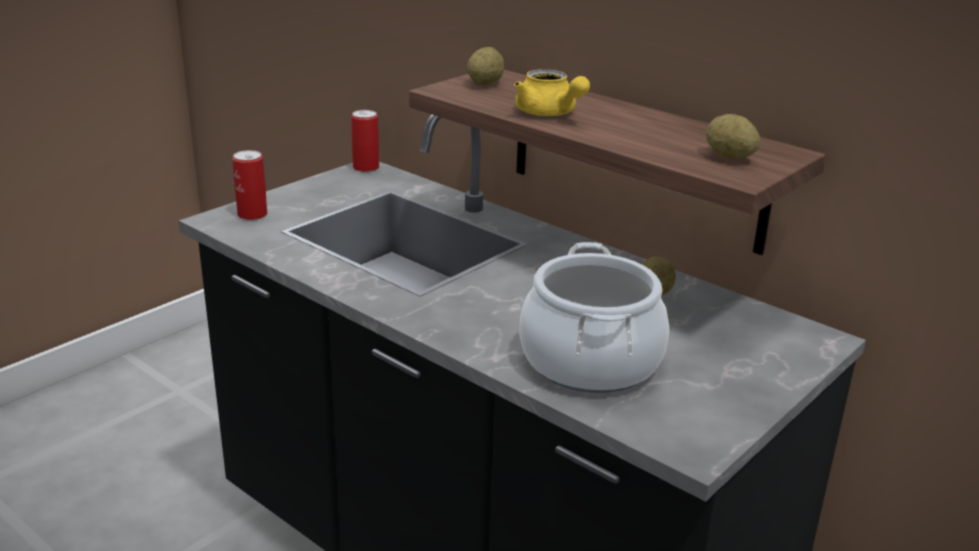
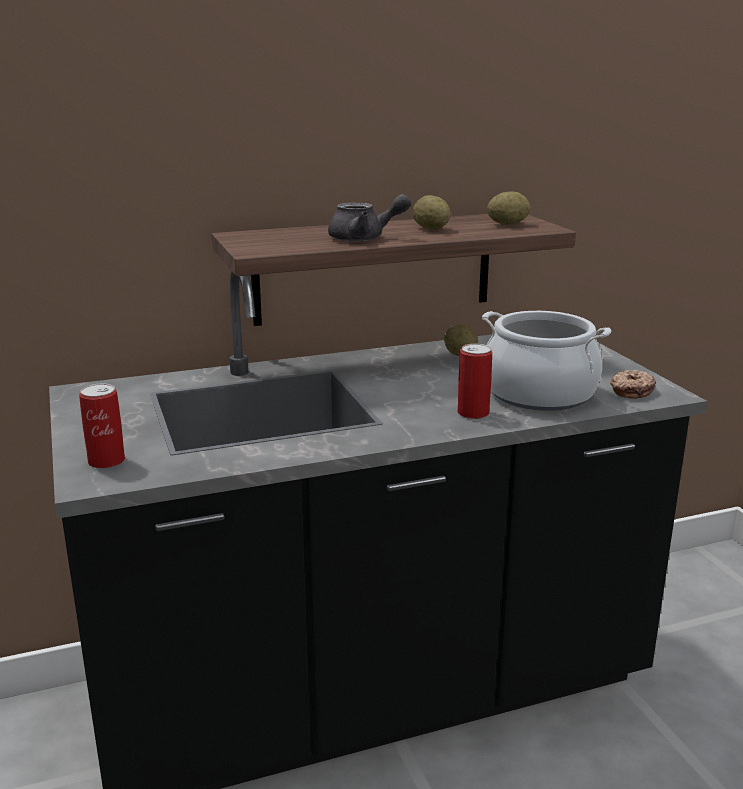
camera: 60 degrees left, 5 degrees down
(366, 167) = (76, 391): can -> can (473, 413)
(485, 83) = (259, 240): potato -> potato (431, 229)
(549, 114) = (364, 238): yellow teapot -> grey teapot
(671, 420) = (630, 391): none -> donut

